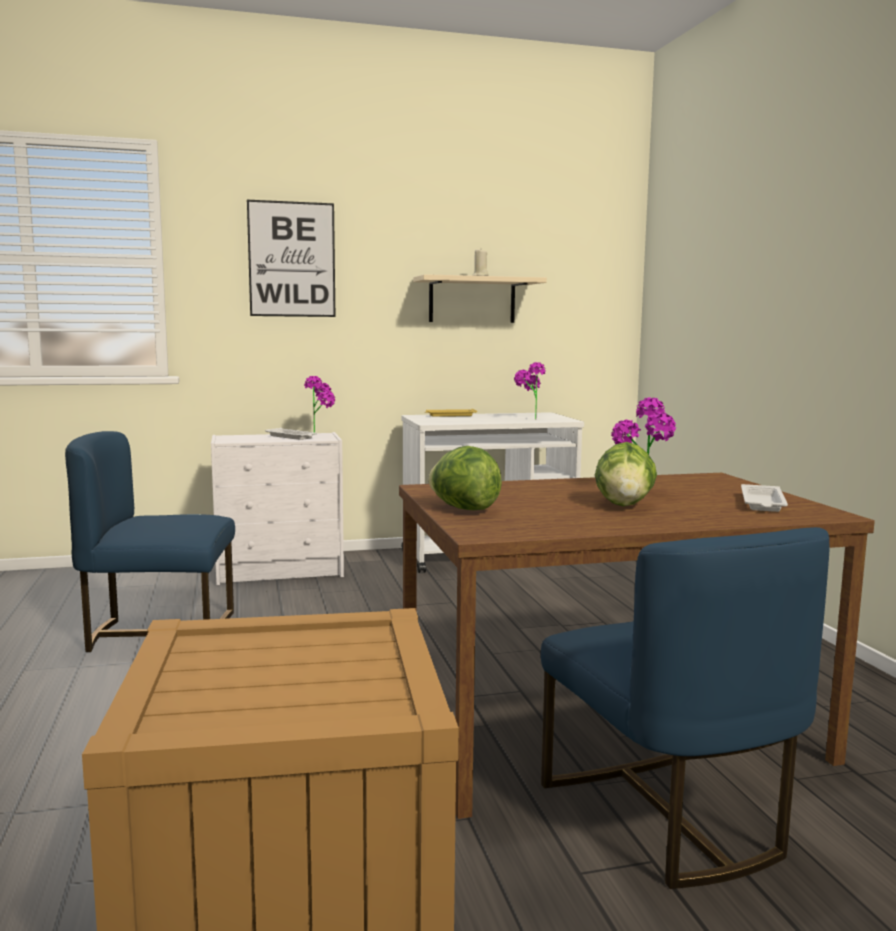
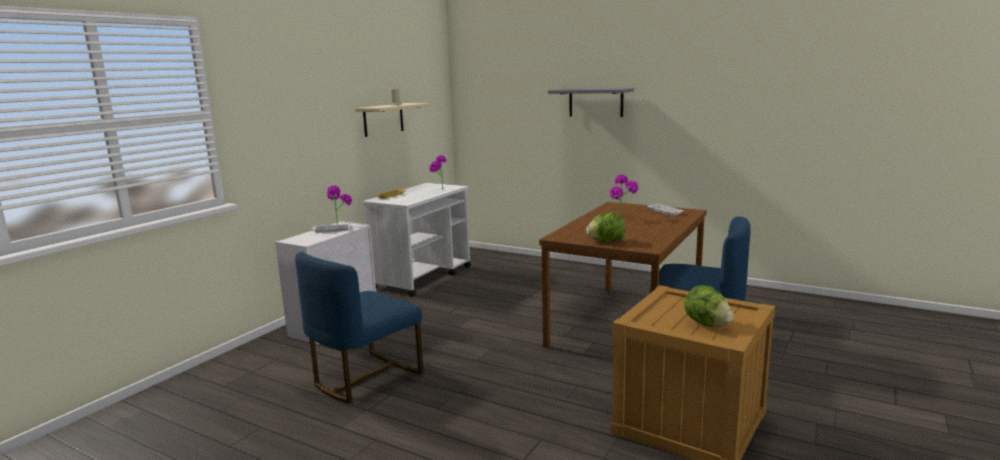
camera: 45 degrees left, 5 degrees up
(292, 259) = (290, 104): picture -> none
(624, 505) = (638, 224): lettuce -> lettuce (706, 324)
(817, 276) = (596, 102): none -> grey shelf

